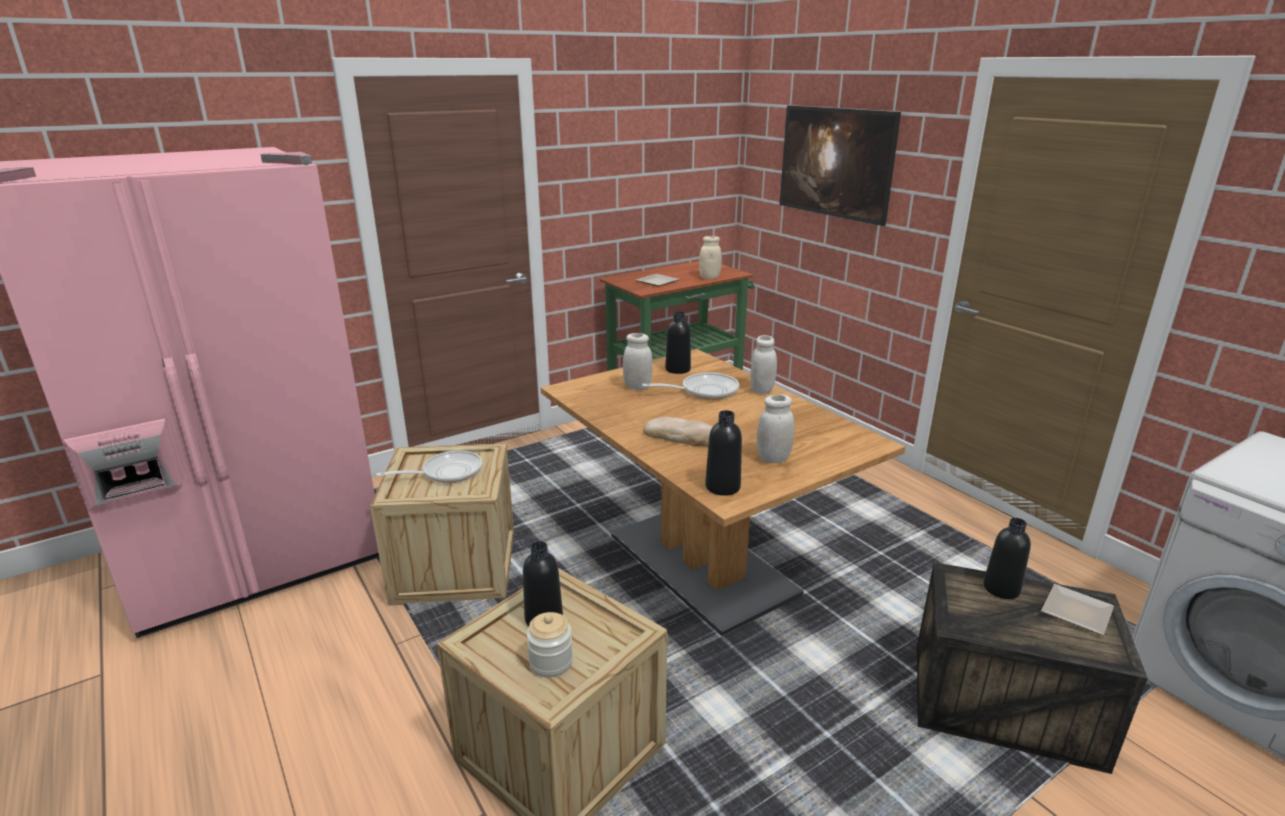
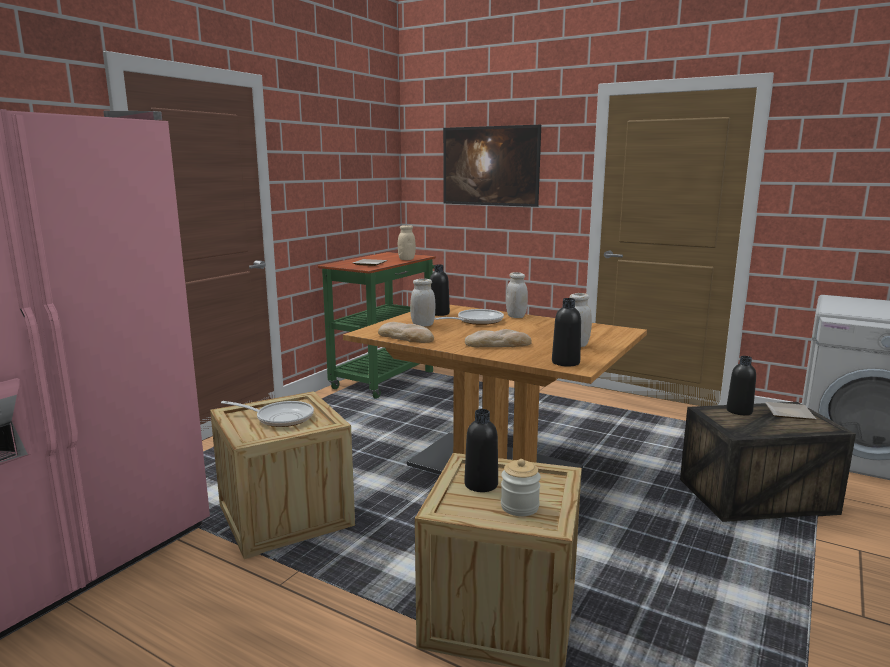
camera: 25 degrees left, 10 degrees down
(447, 473) = (280, 418): frying pan -> frying pan turned 60 degrees clockwise
(597, 405) = (406, 337): none -> bread

